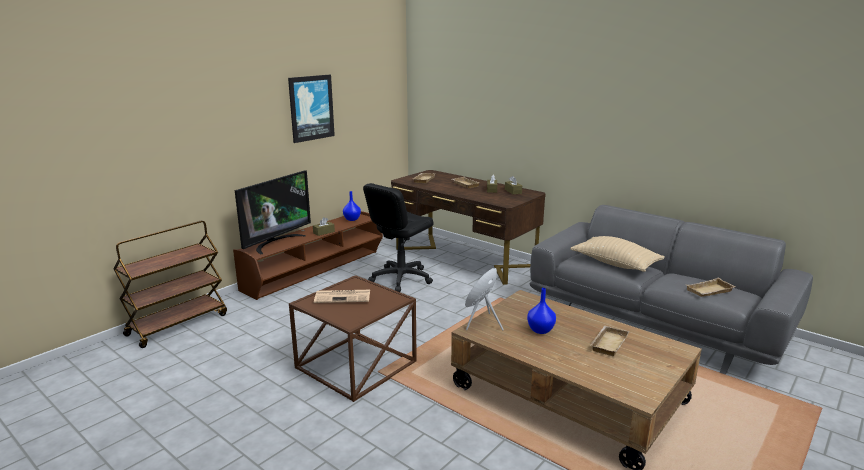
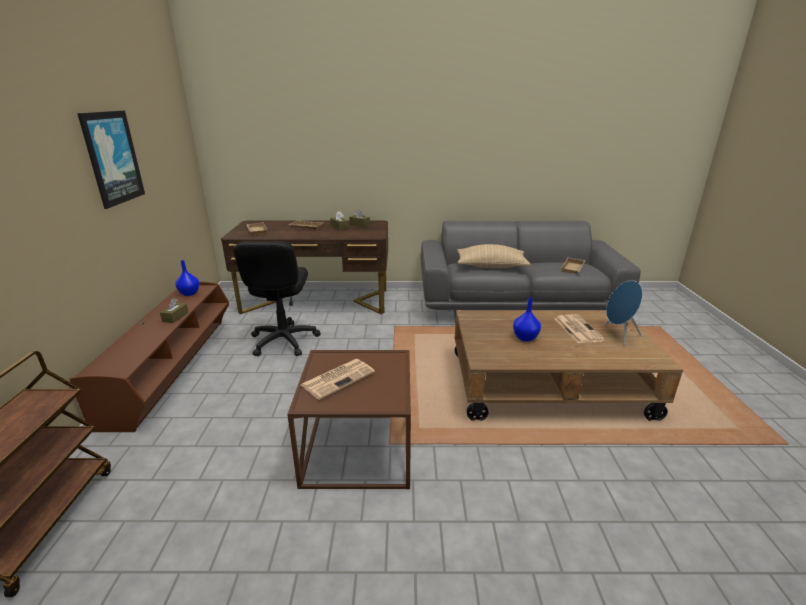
camera: 40 degrees left, 5 degrees up
(276, 242) = (125, 348): television -> none
(482, 323) = (479, 350): blue speaker -> blue speaker (618, 335)
(608, 343) = (577, 329): beige tray -> newspaper

